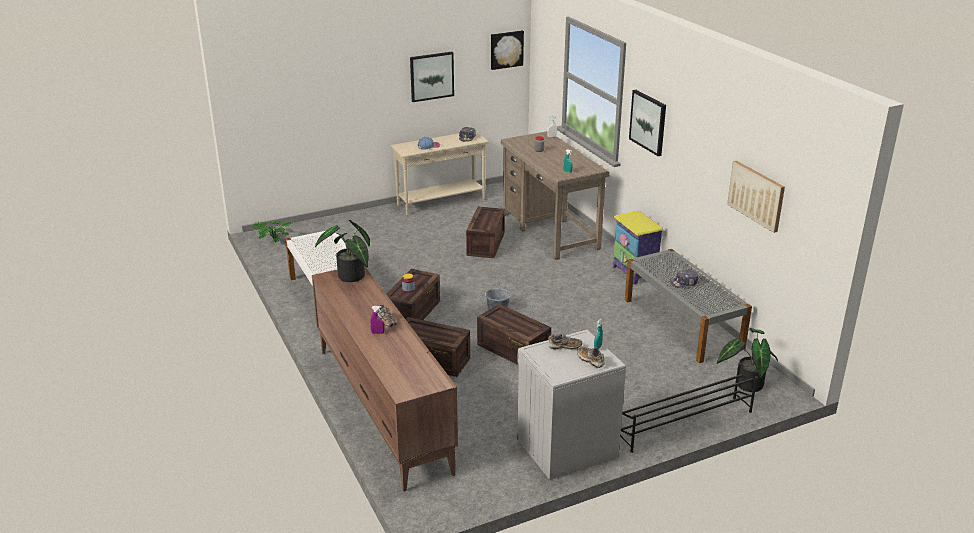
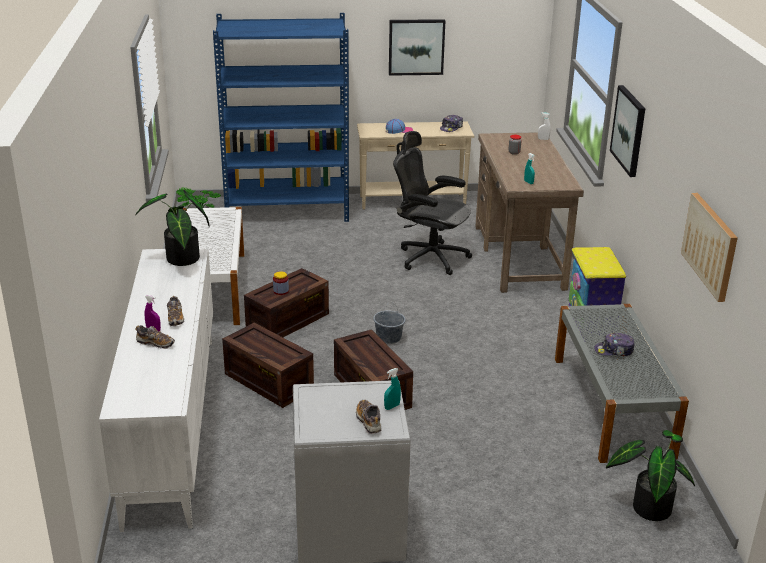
camera: 20 degrees right, 0 degrees up
(345, 225) = (287, 209): none -> blue bookcase
(381, 408) = (171, 424): brown cabinet -> white cabinet
(485, 243) = (429, 257): crate -> office chair
(506, 49) = (518, 25): picture -> none
(564, 347) = (351, 396): shoe -> shoe (155, 343)
(684, 423) = (524, 539): black shoe rack -> none

